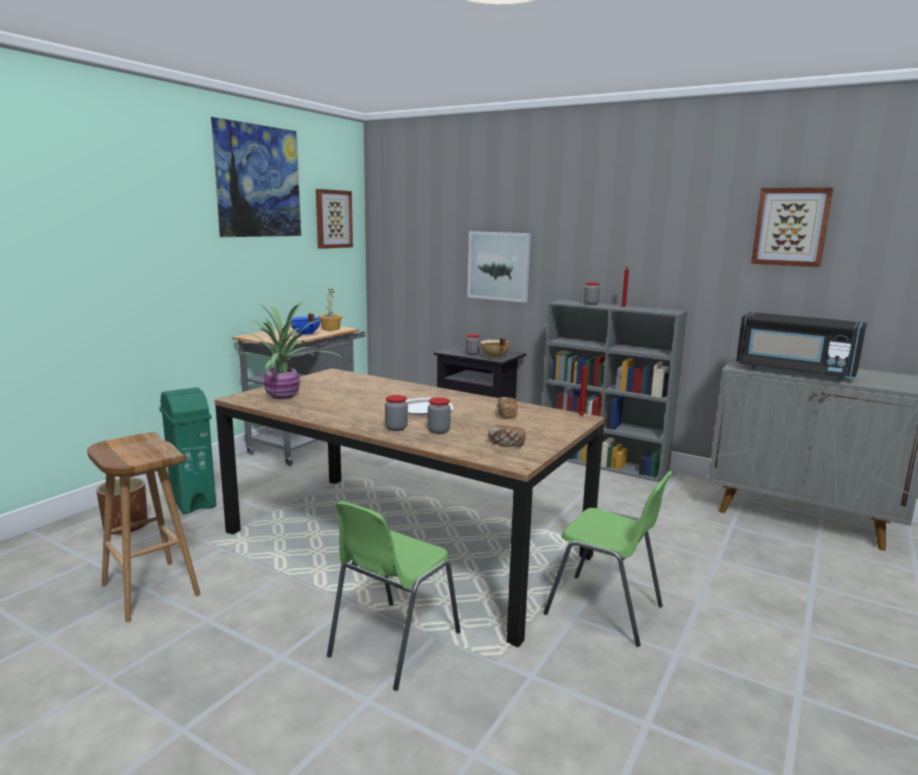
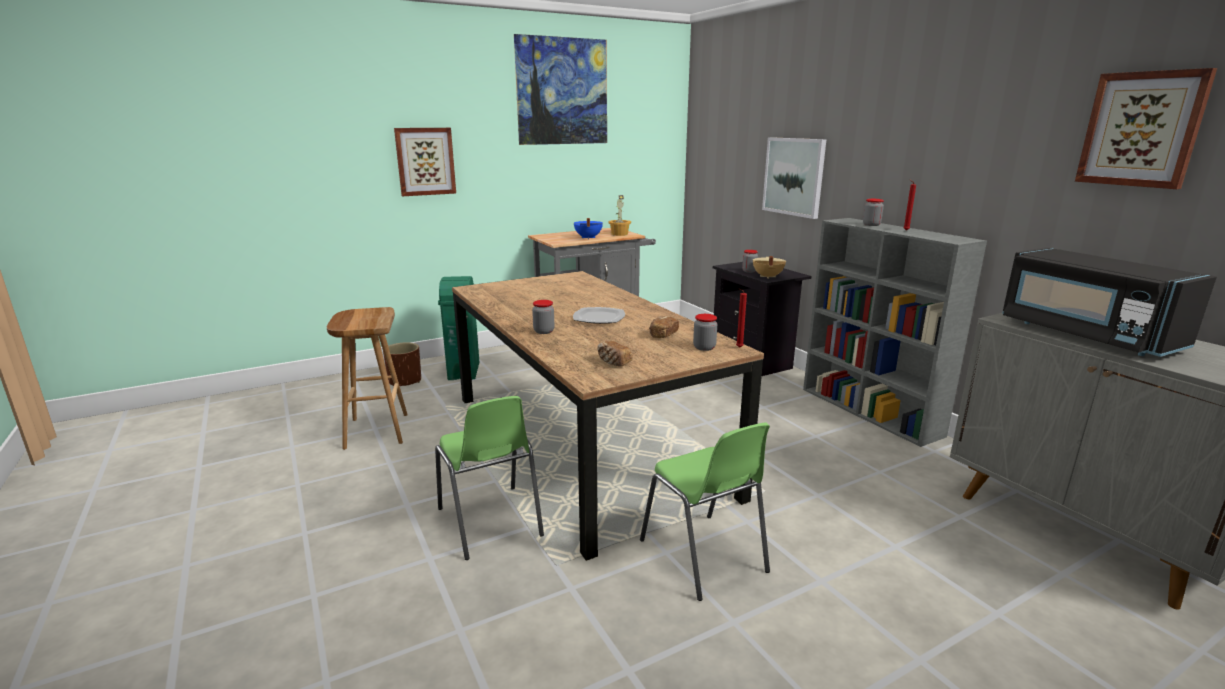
camera: 30 degrees right, 5 degrees up
(284, 396) = (503, 291): potted plant -> none
(333, 219) = (646, 126): picture -> picture (425, 161)
(393, 644) = (490, 522): green chair -> green chair turned 90 degrees counterclockwise
(438, 431) = (575, 339): jar -> jar (704, 347)

